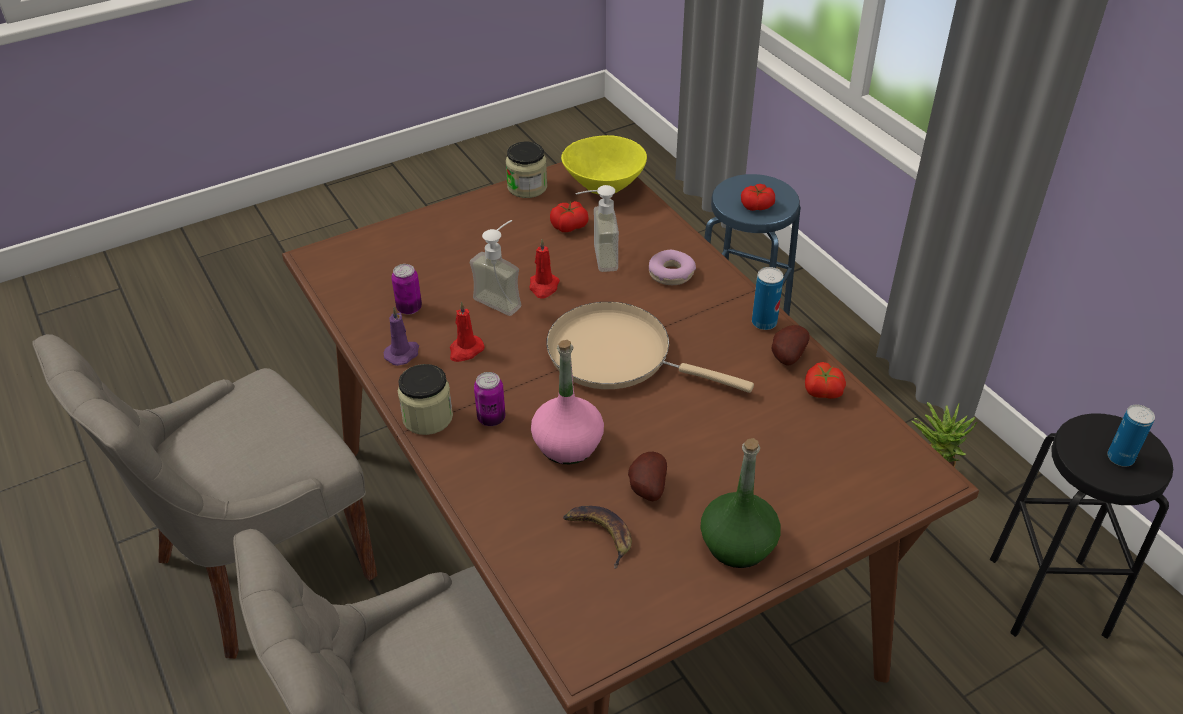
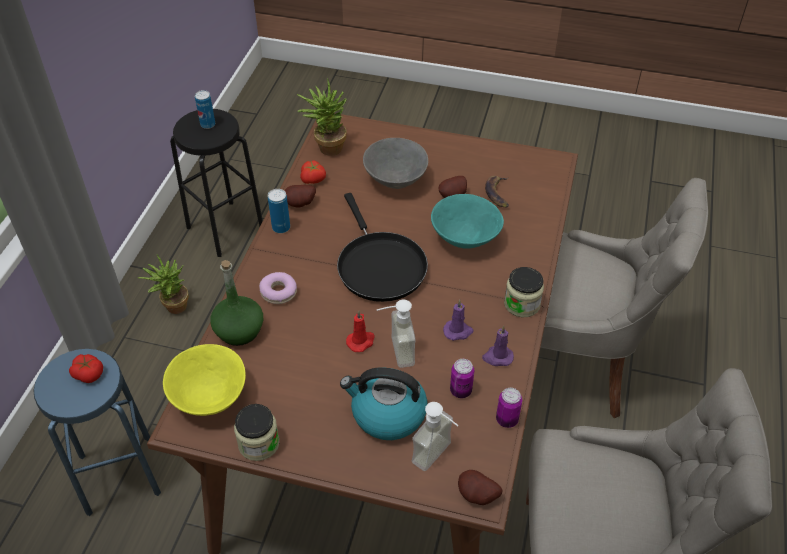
camera: 135 degrees left, 5 degrees up
(321, 254) = (477, 497): none -> potato
(453, 257) = (387, 414): none -> kettle
(465, 350) = (458, 331): red candle -> purple candle
(491, 418) = (488, 279): can -> can (507, 419)
(567, 445) = (465, 239): pink bottle -> turquoise bowl
(569, 225) = (281, 379): tomato -> none
(596, 258) = (303, 338): soap dispenser -> soap dispenser (438, 457)
(618, 355) = (379, 266): beige frying pan -> black frying pan
(738, 458) = (395, 180): none -> grey bowl
(738, 545) = (445, 153): green bottle -> green bottle (239, 330)
(878, 440) = (326, 147): none -> potted plant

